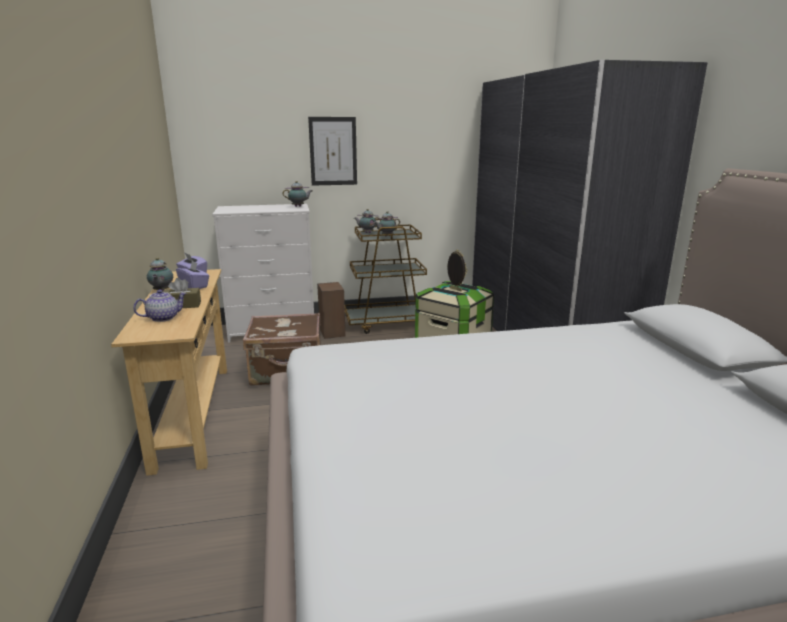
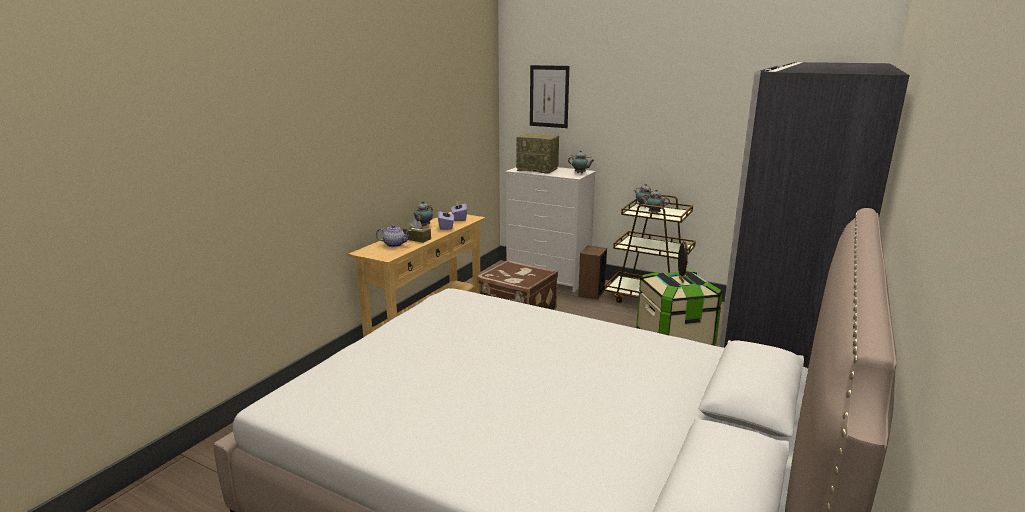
camera: 40 degrees right, 0 degrees up
(247, 208) = (538, 169): none -> radio
(333, 151) = (625, 125): picture -> picture (549, 96)

